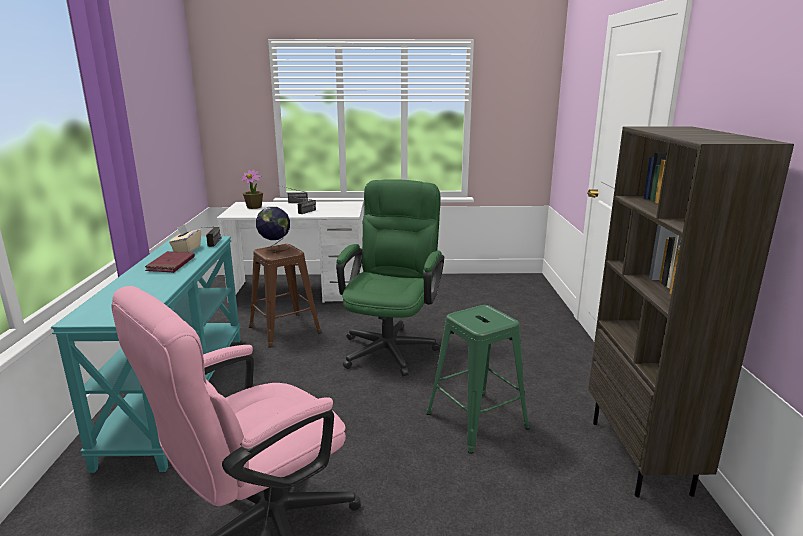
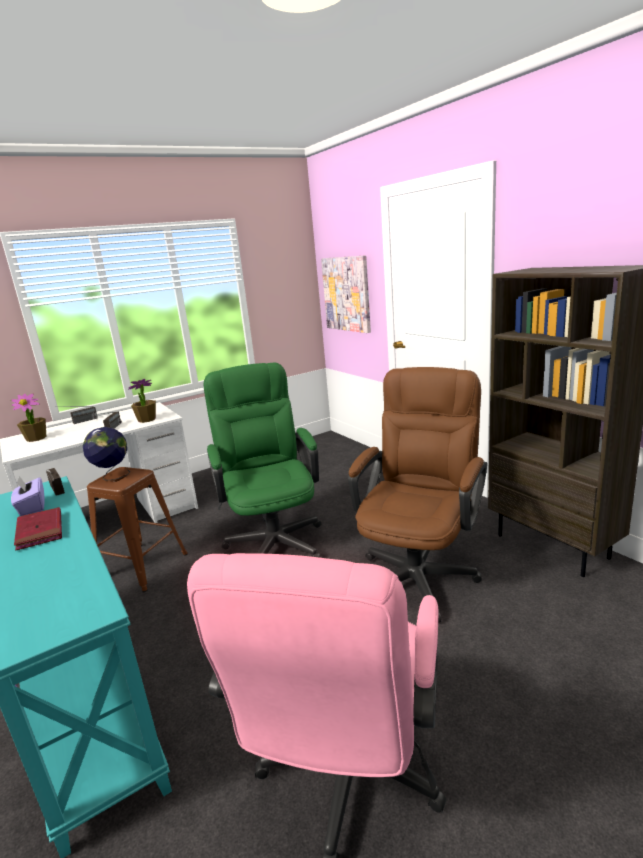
camera: 30 degrees left, 0 degrees up
(187, 249) = (32, 507): beige tissue box -> purple tissue box
(334, 212) = (147, 419): none -> potted plant
(478, 420) = (420, 572): green stool -> brown office chair
(571, 129) = (347, 294): none -> picture

